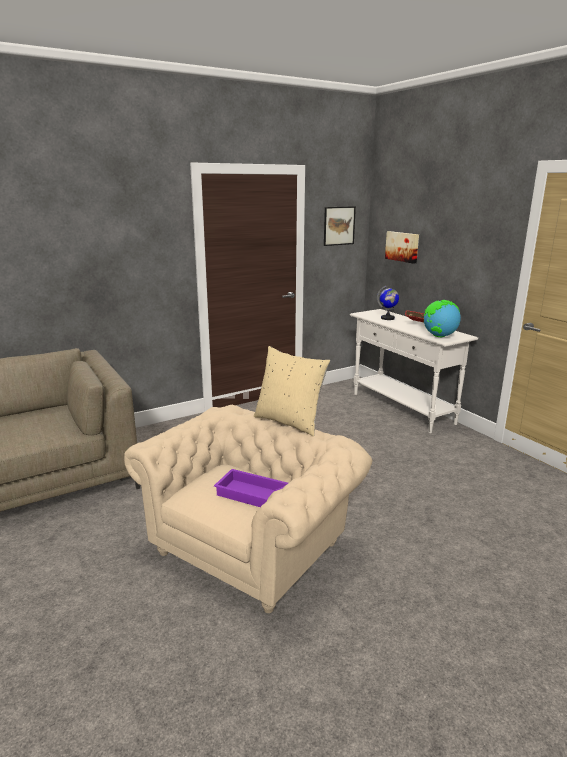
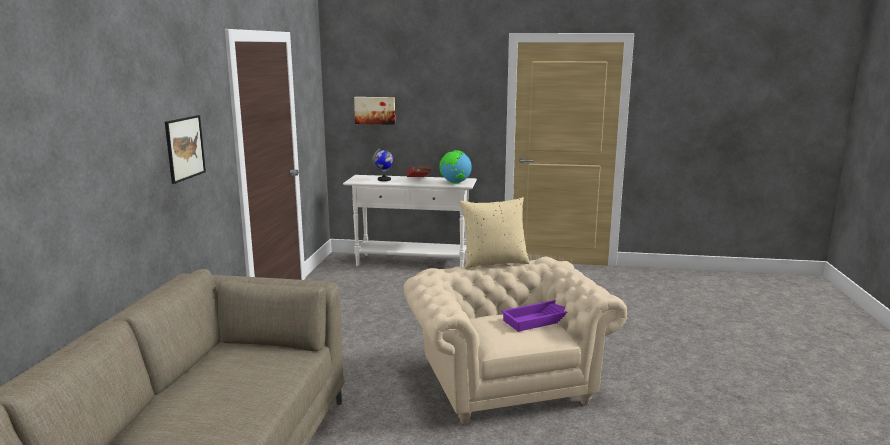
camera: 50 degrees left, 5 degrees down
(339, 226) = (310, 94): picture -> picture (185, 148)

